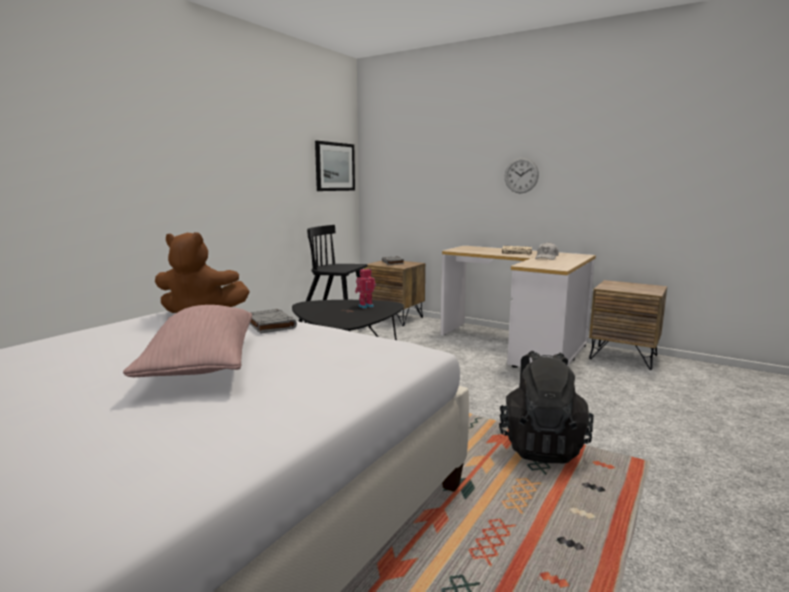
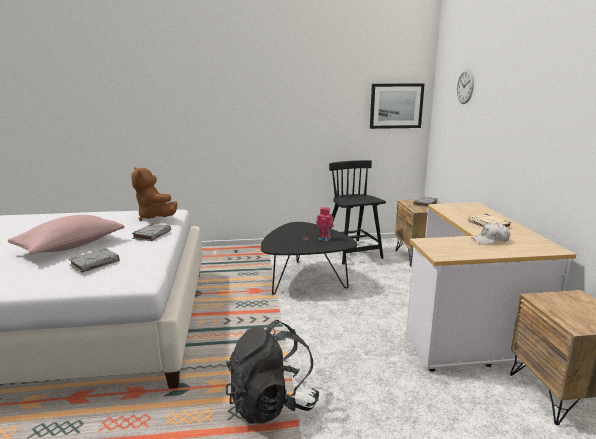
camera: 50 degrees right, 5 degrees up
(321, 358) = (95, 263): none -> grey book
(521, 175) = (531, 134): wall clock -> wall clock (465, 87)

